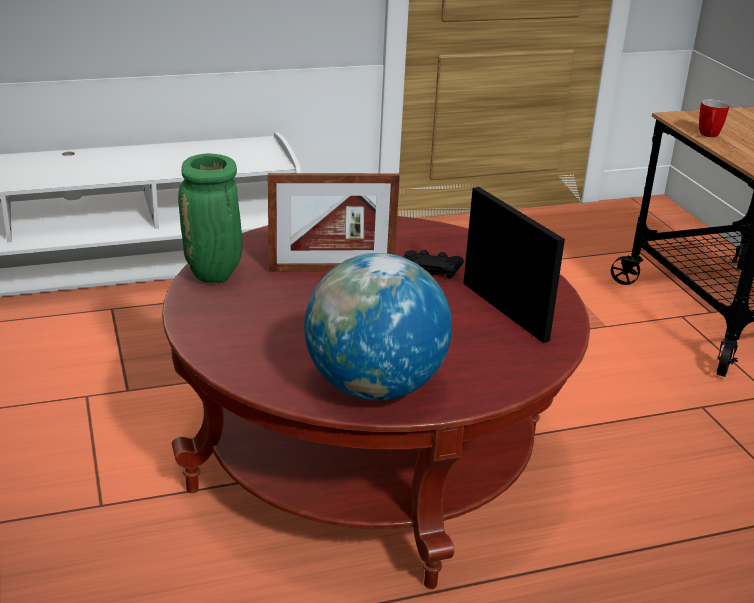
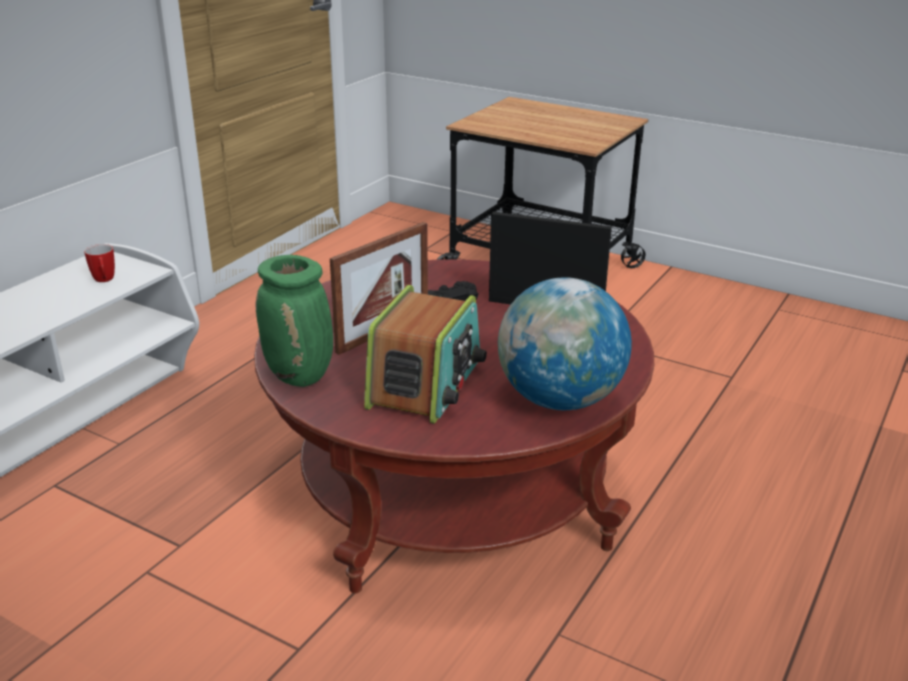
camera: 40 degrees left, 0 degrees up
(292, 322) = (426, 383): none -> radio
(708, 136) = (508, 132): mug -> mug (104, 281)

